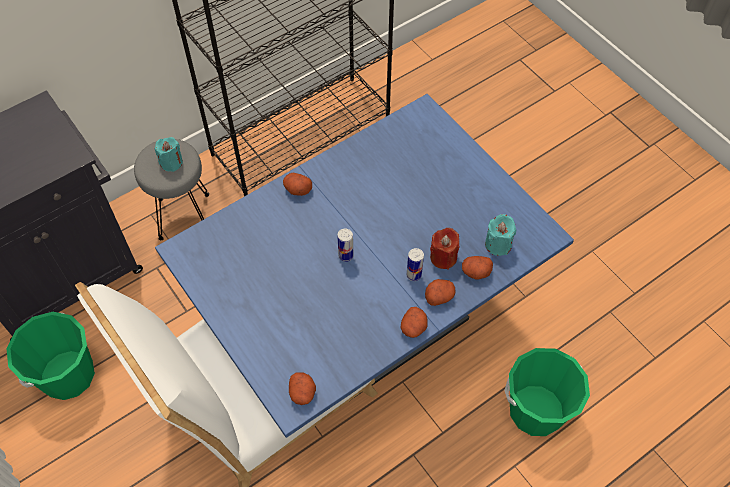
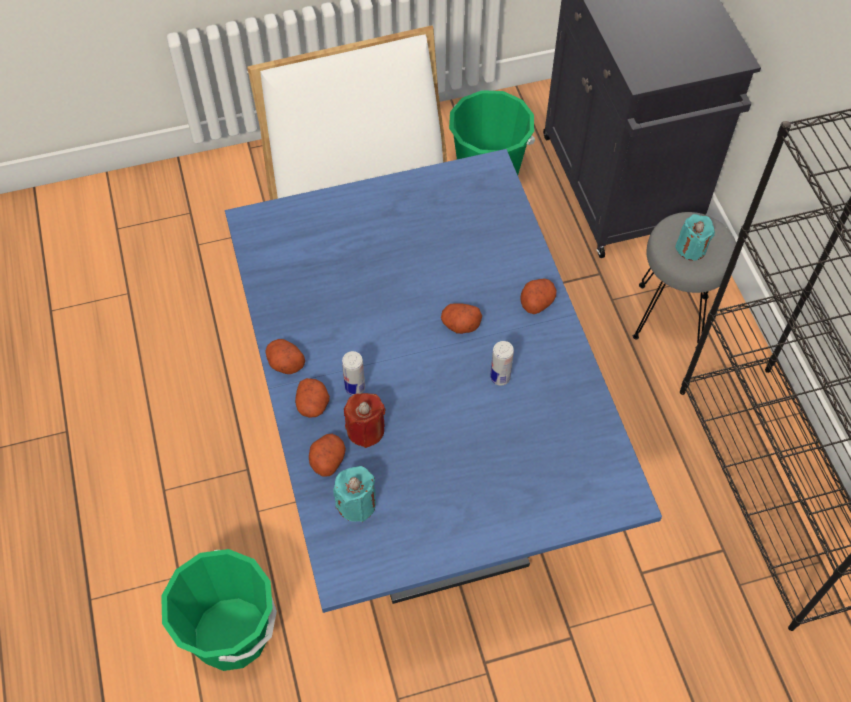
camera: 110 degrees right, 0 degrees up
(302, 392) = (261, 235): potato -> potato (460, 325)
(345, 255) = (415, 324): can -> can (500, 377)

